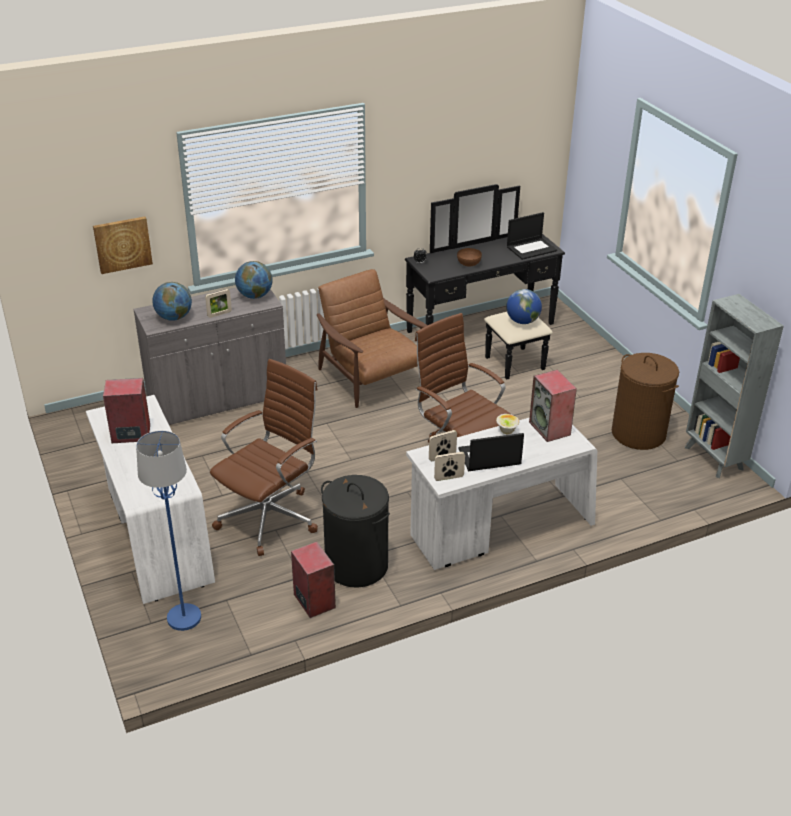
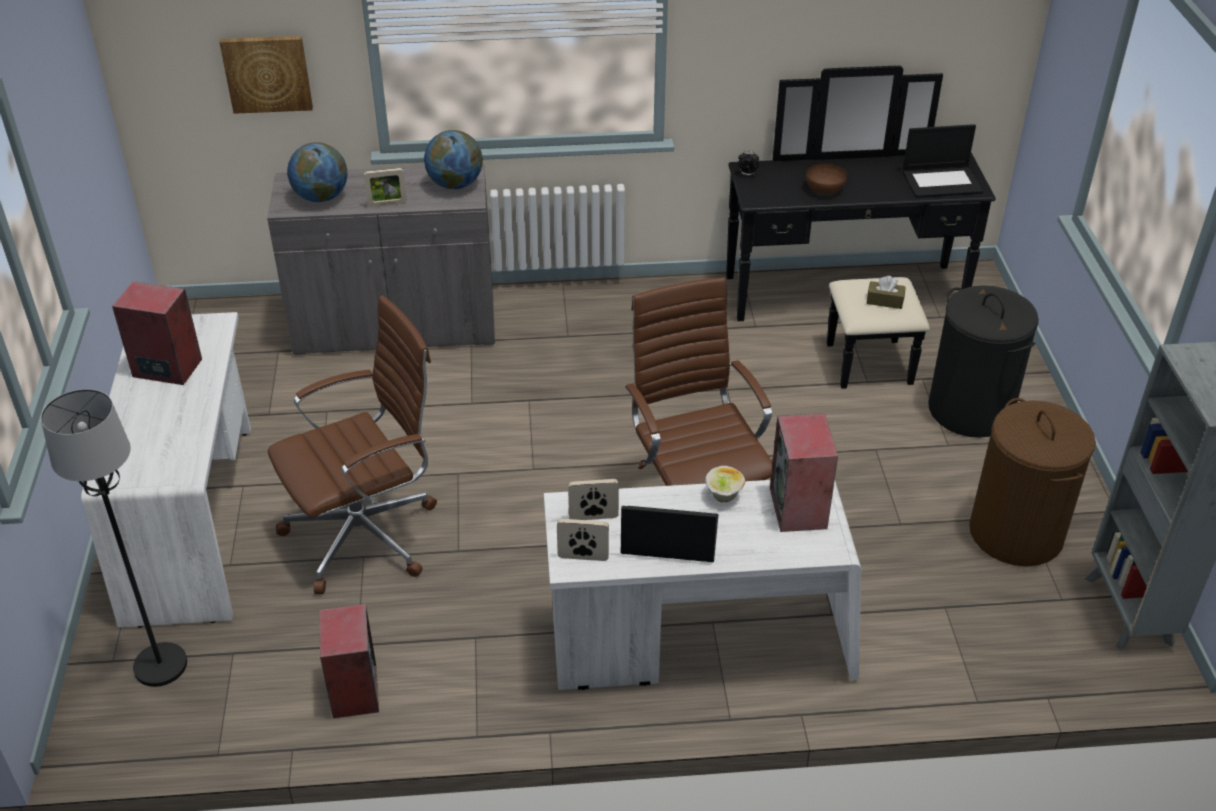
camera: 20 degrees right, 5 degrees up
(183, 618) = (160, 665): blue floor lamp -> black floor lamp
(356, 566) = (446, 649): black laundry basket -> black laundry basket (970, 410)
(371, 378) = (632, 341): brown armchair -> none
(522, 321) = (885, 301): globe -> brown tissue box

